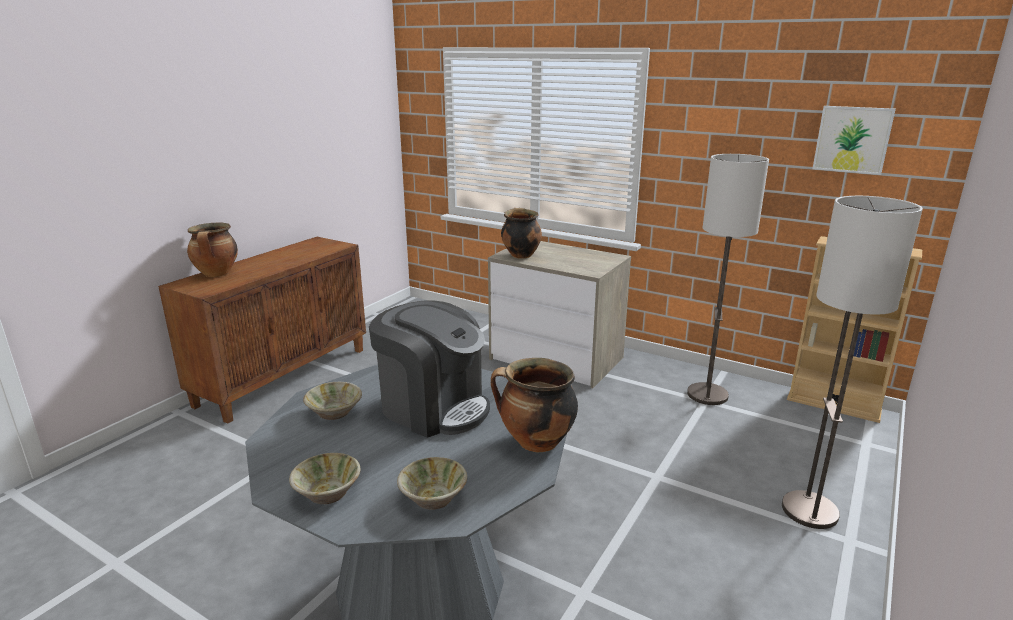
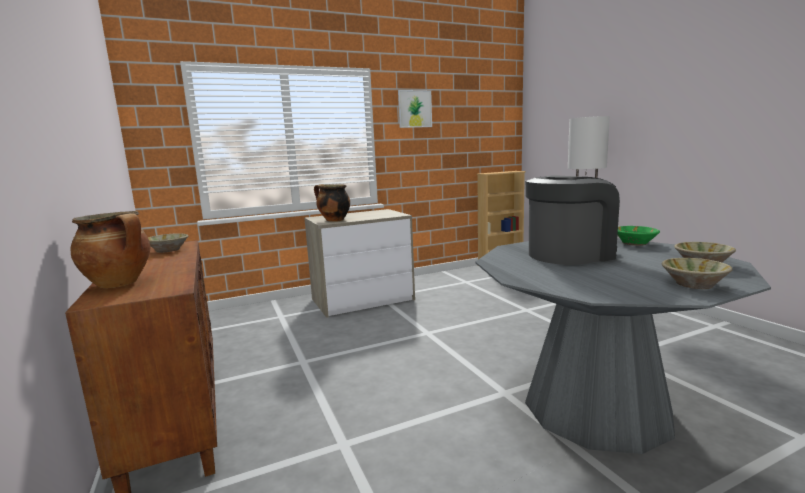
camera: 55 degrees left, 10 degrees down
(334, 412) = (555, 275): beige bowl -> beige bowl (168, 250)
(535, 443) = (635, 243): cooking pot -> green bowl
(707, 395) = (460, 280): floor lamp -> none
(852, 139) = (480, 119): picture -> picture (414, 109)

